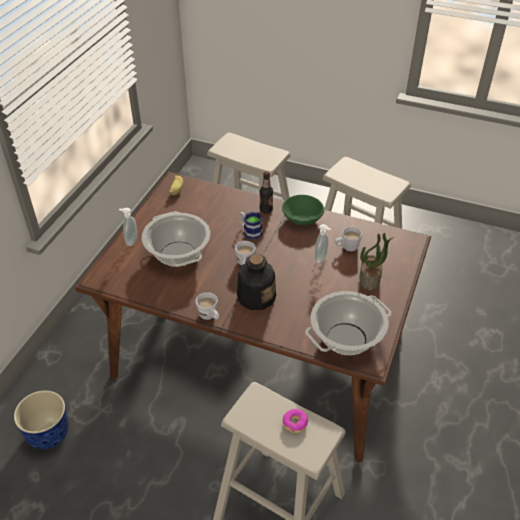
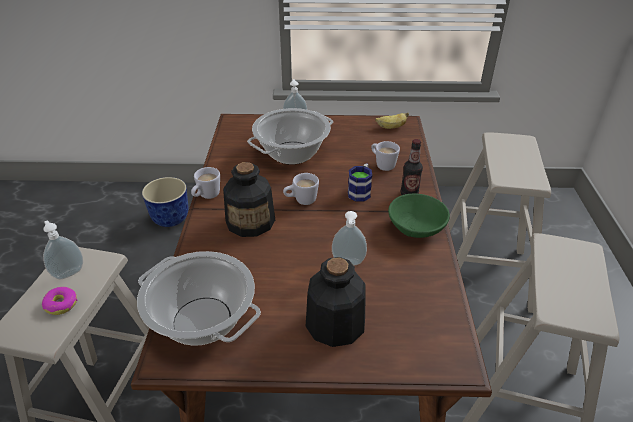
camera: 70 degrees right, 5 degrees down
(260, 418) = (68, 272): none -> soap dispenser
(346, 248) = (386, 284): white mug -> white mug (382, 164)
(370, 278) = (335, 324): potted plant -> bottle

